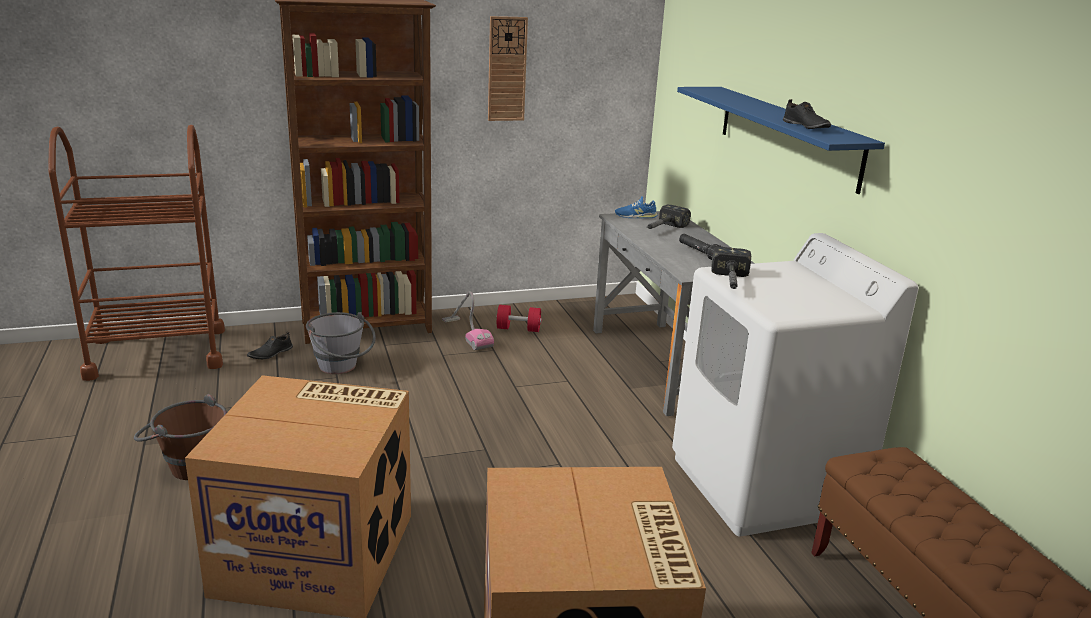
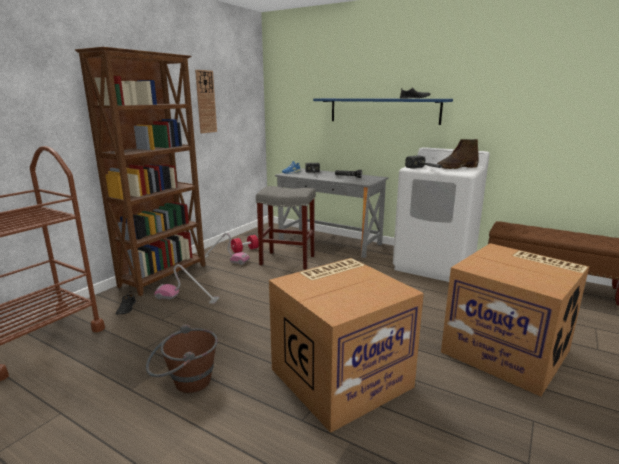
camera: 40 degrees left, 5 degrees down
(341, 369) = (187, 298): grey bucket -> vacuum cleaner
(543, 369) = (286, 260): none -> grey stool
(801, 299) = (456, 168): none -> brown boot

